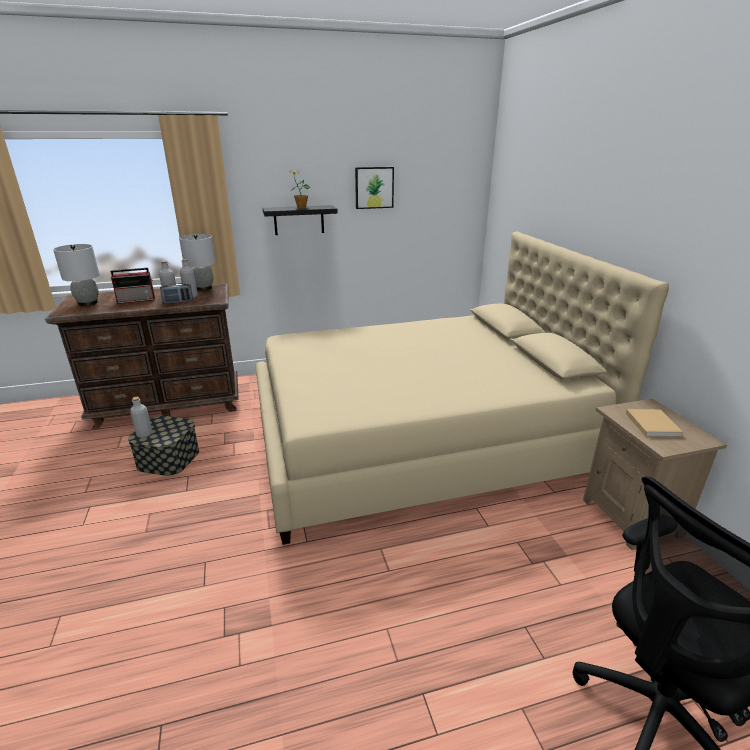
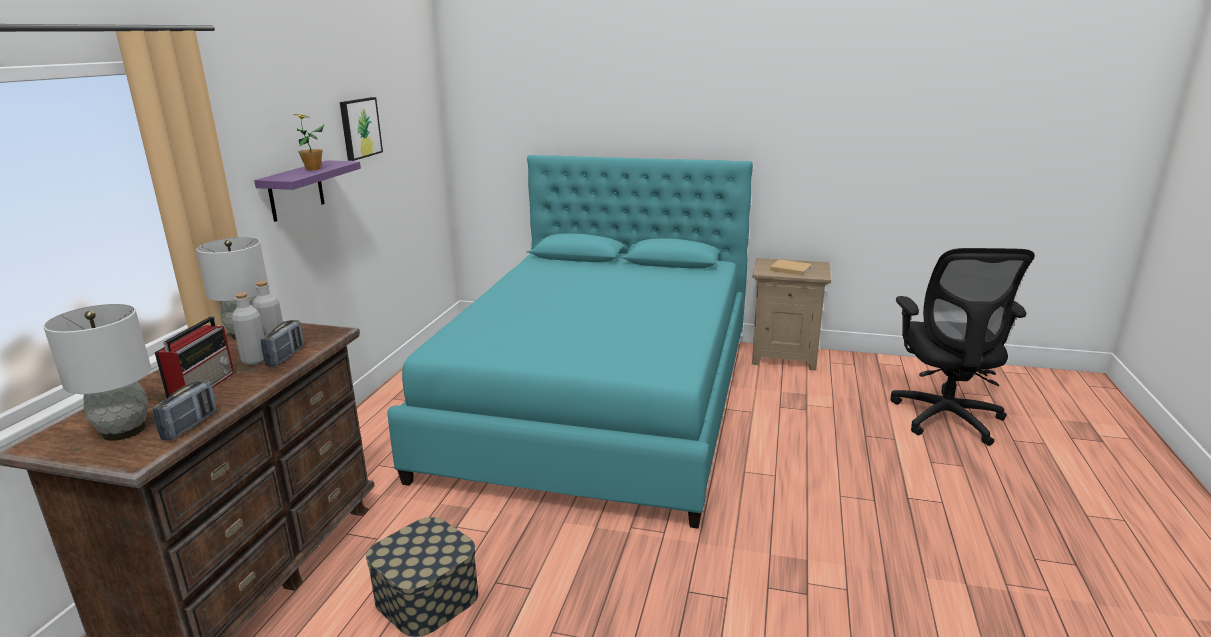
camera: 60 degrees left, 5 degrees down
(93, 310) = (190, 426): none -> radio
(144, 434) = (413, 569): grey bottle -> none
(299, 220) = (296, 191): black shelf -> purple shelf
(421, 440) = (600, 401): beige bed -> turquoise bed

